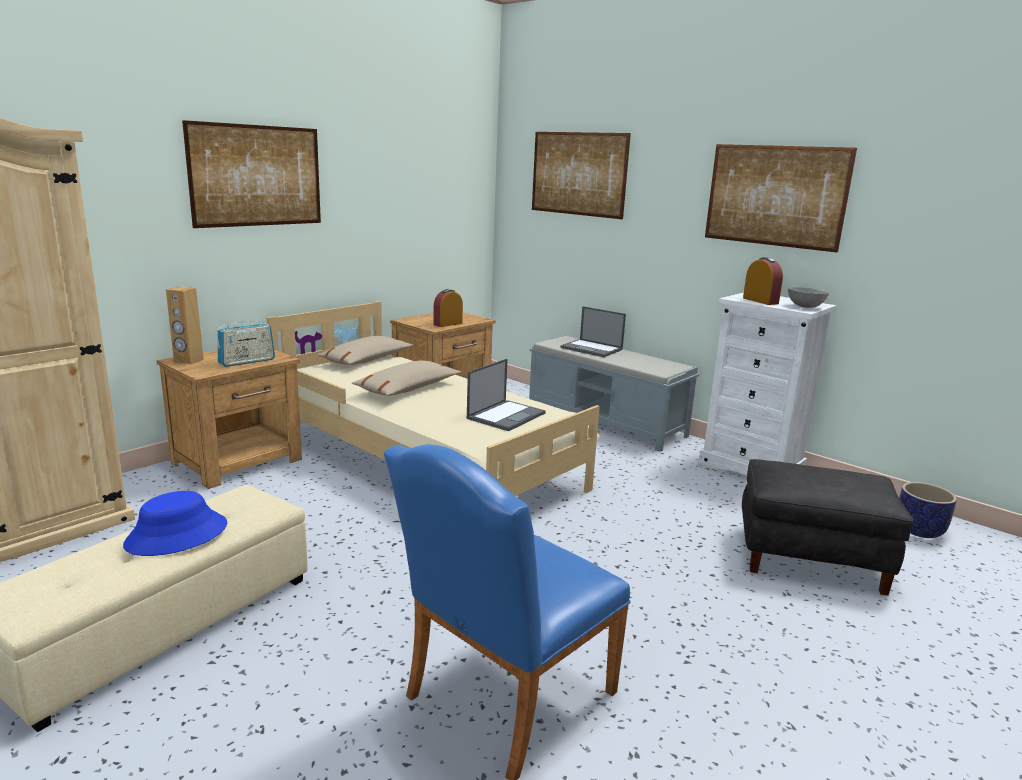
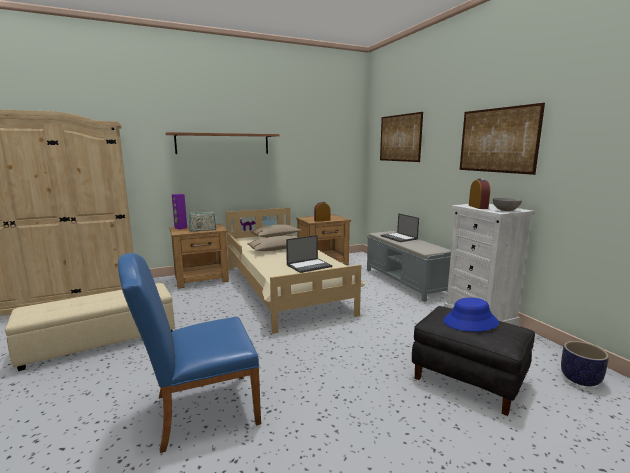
camera: 25 degrees right, 5 degrees down
(177, 535) = (106, 298): blue hat -> blue hat (470, 322)
(188, 360) = (180, 228): brown speaker -> purple speaker
(257, 176) = (223, 144): picture -> shelf

